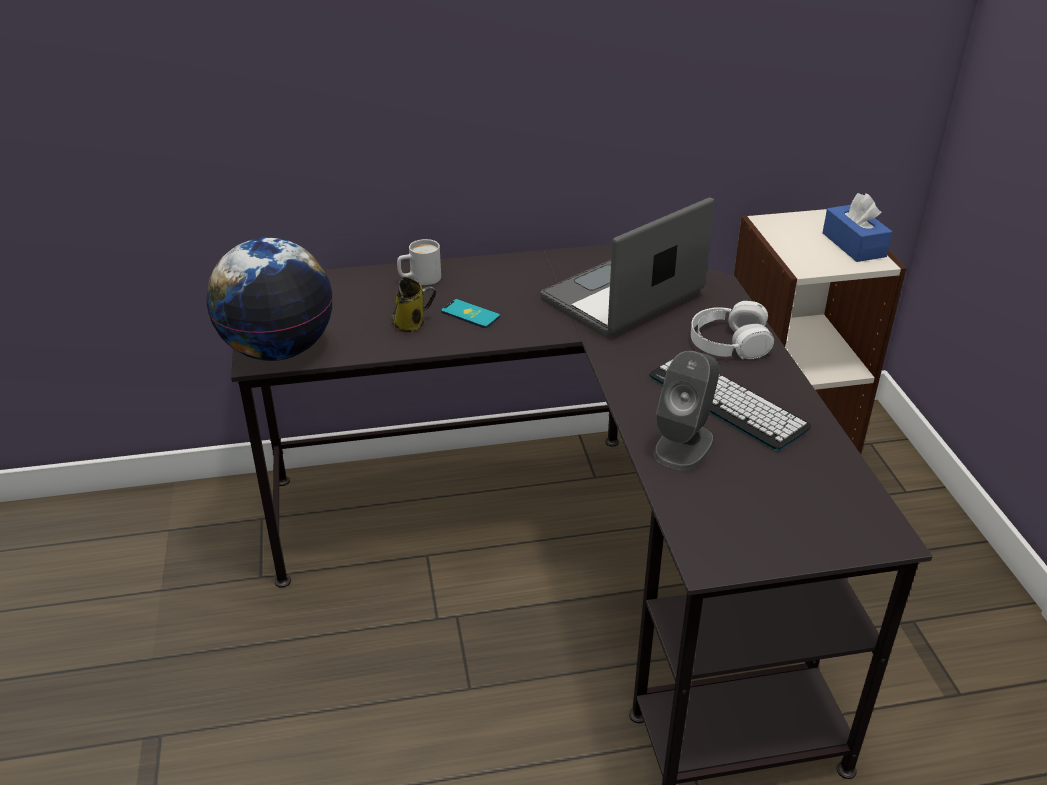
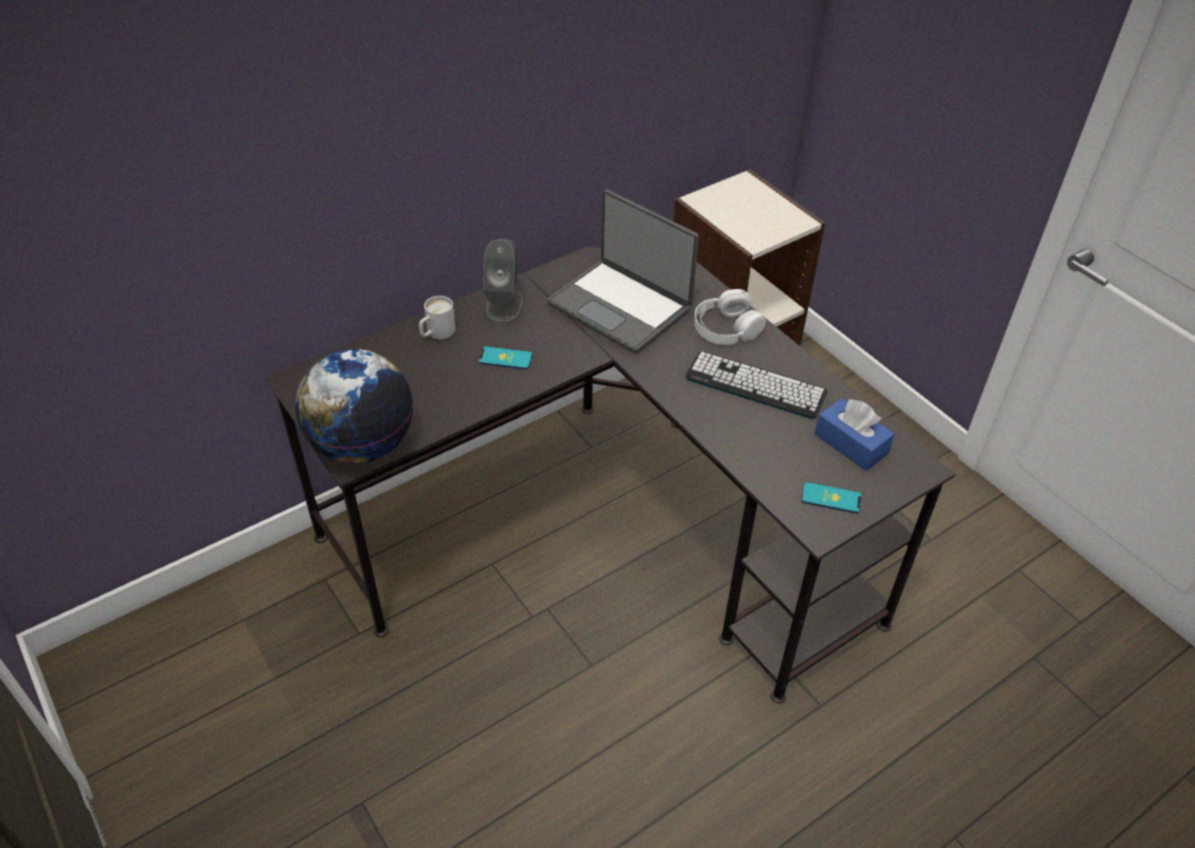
camera: 25 degrees left, 10 degrees up
(411, 323) = (461, 383): mug -> none
(624, 298) = (621, 306): laptop -> laptop turned 75 degrees counterclockwise
(684, 446) = (747, 436): grey speaker -> grey speaker (504, 306)
(746, 534) = (831, 498): none -> phone
(853, 245) = (776, 208): blue tissue box -> blue tissue box (851, 444)

